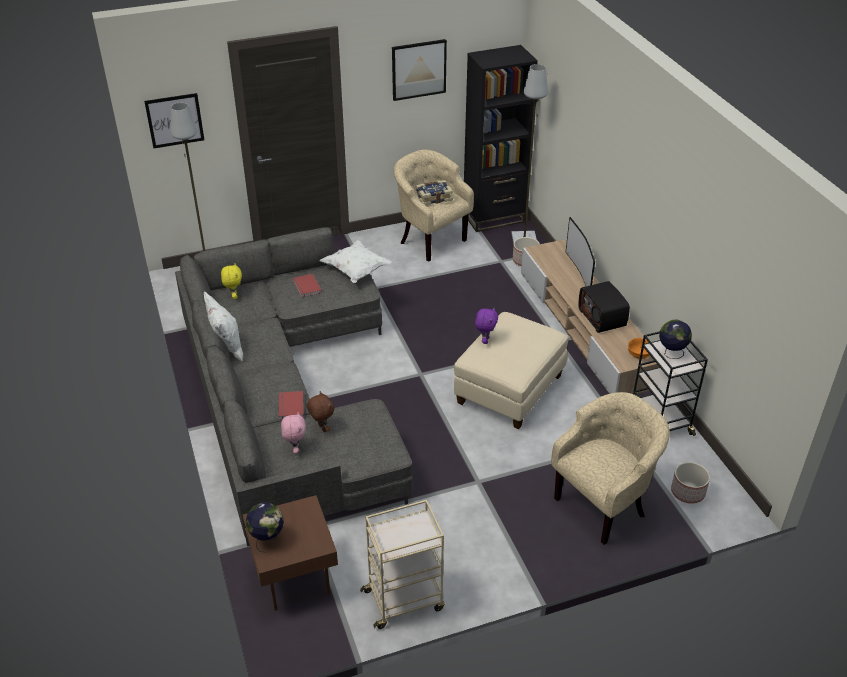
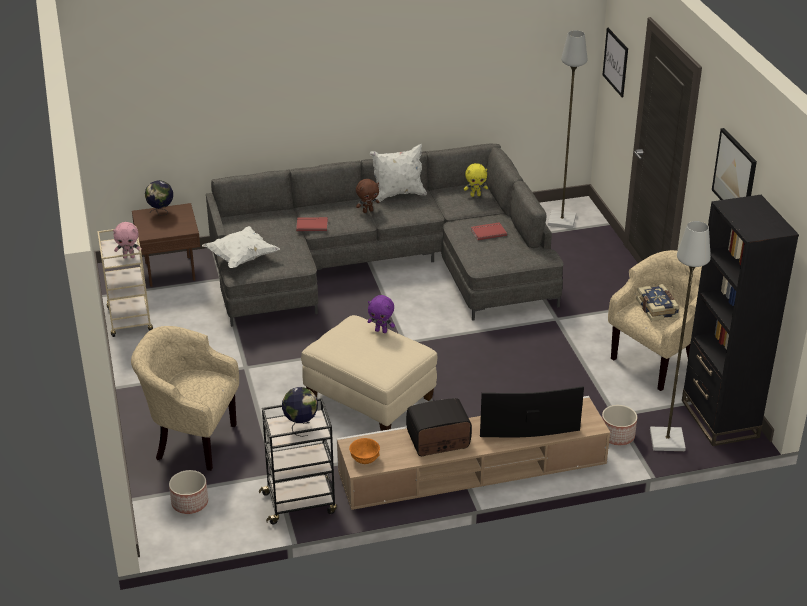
camera: 95 degrees right, 5 degrees down
(295, 449) = (258, 227): pink plush toy -> pink plush toy (129, 257)
(322, 428) = (279, 240): brown plush toy -> brown plush toy (367, 211)
(356, 271) = (515, 261): white pillow -> white pillow (241, 258)
(603, 505) = (191, 441): beige armchair -> beige armchair turned 135 degrees clockwise

